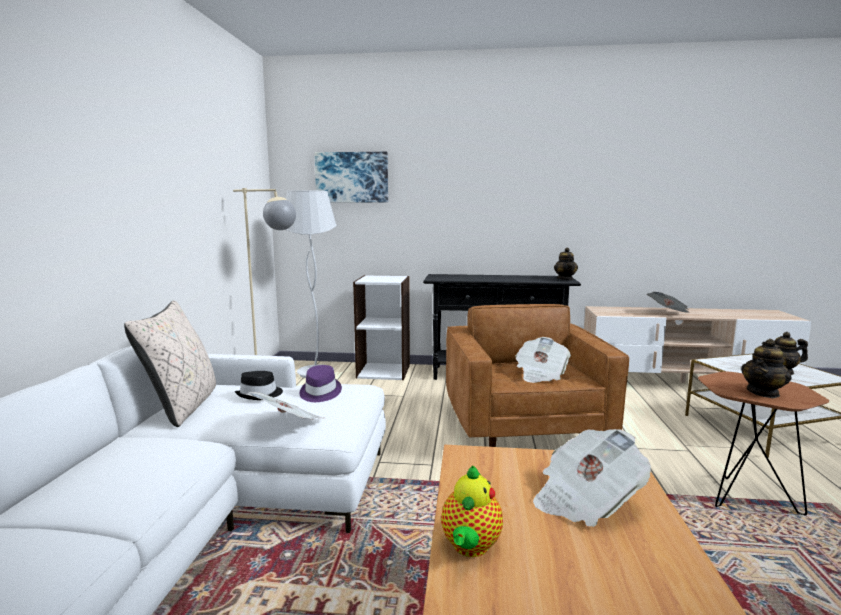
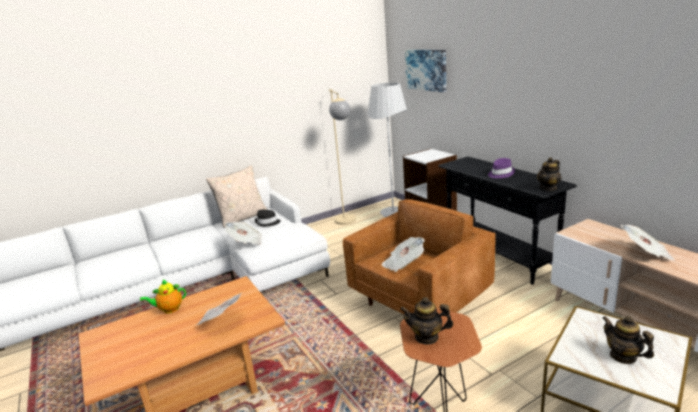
camera: 55 degrees right, 10 degrees up
(319, 392) = (286, 230): purple hat -> purple hat (500, 174)

